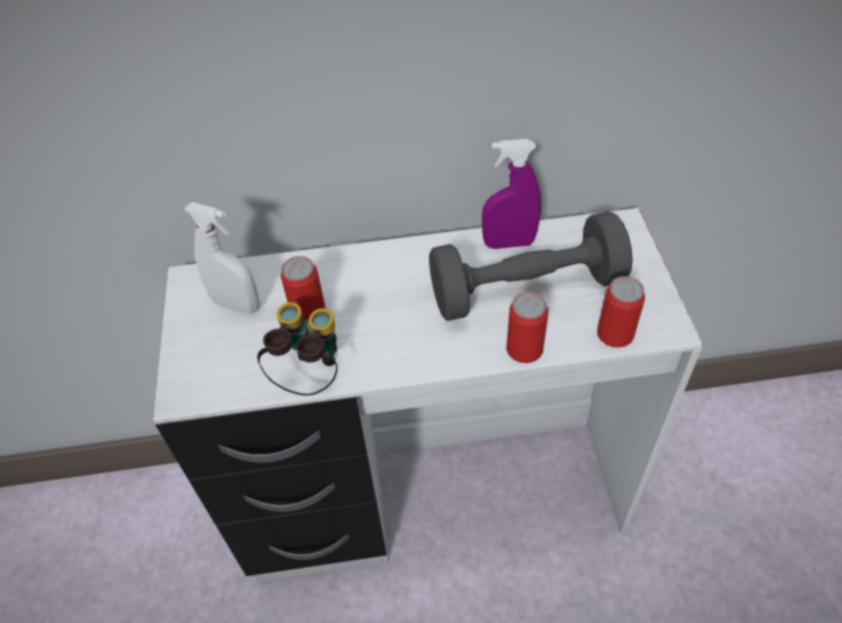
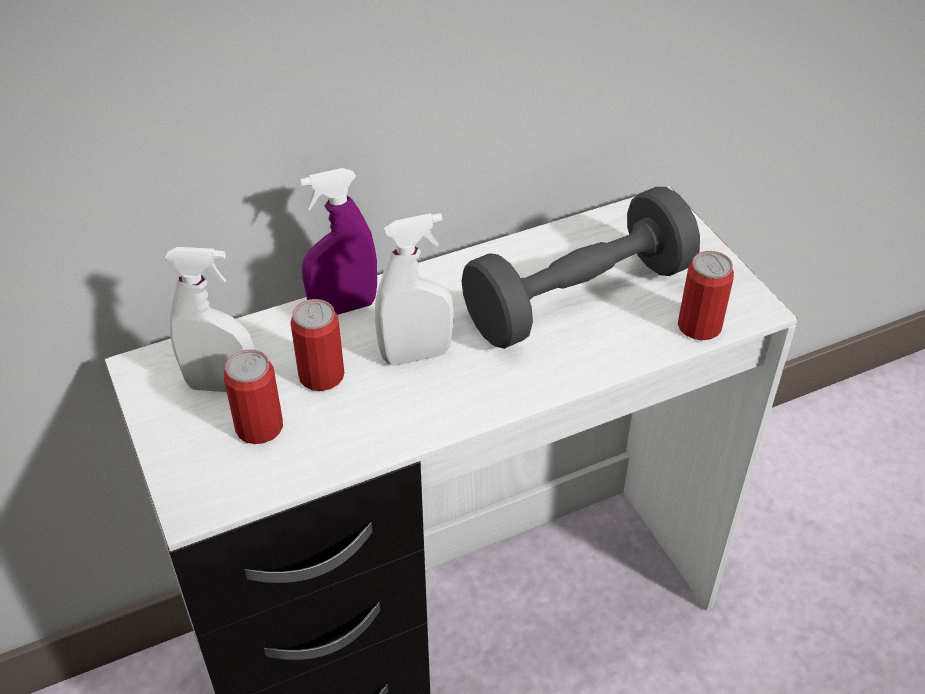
camera: 20 degrees left, 5 degrees down
(309, 377) = (355, 449): binoculars -> none
(383, 311) = (416, 355): none -> white spray bottle
(509, 243) = (537, 250): purple spray bottle -> purple spray bottle (343, 307)
(524, 349) = (604, 363): can -> can (259, 427)

